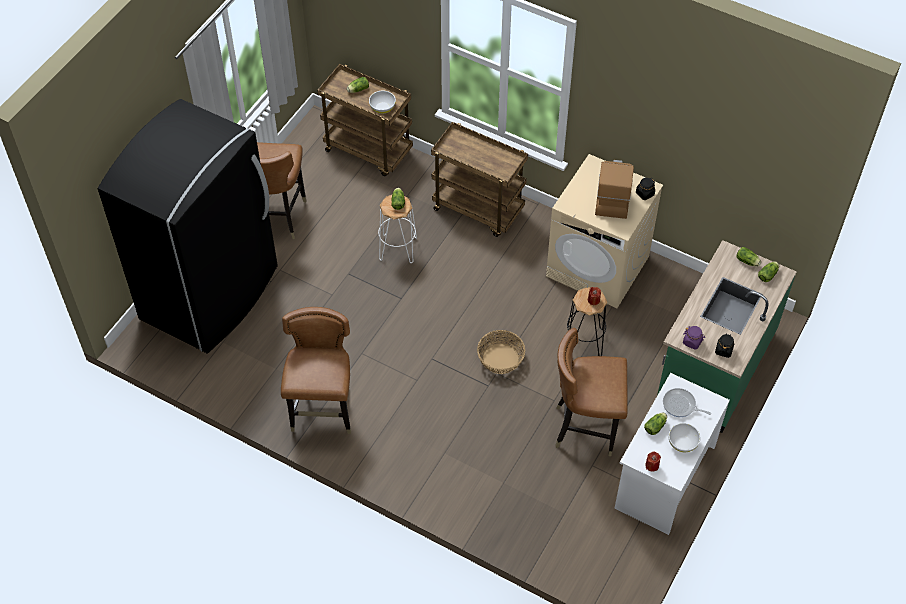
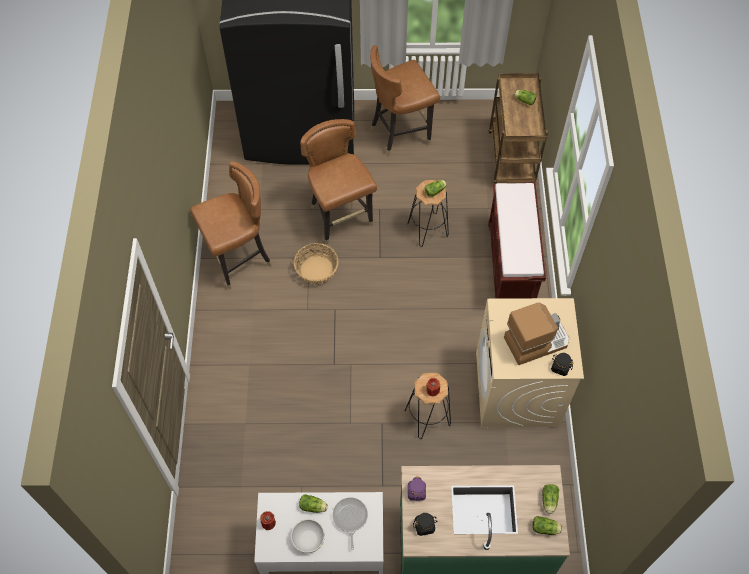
camera: 60 degrees right, 5 degrees up
(382, 107) = (518, 126): white bowl -> none
(397, 249) = (427, 229): white stool -> black stool
(479, 209) = (510, 266): brown cart -> brown bench
(501, 359) = (367, 360): basket -> basket (317, 270)
(585, 428) = (337, 462): brown chair -> brown chair (340, 218)

